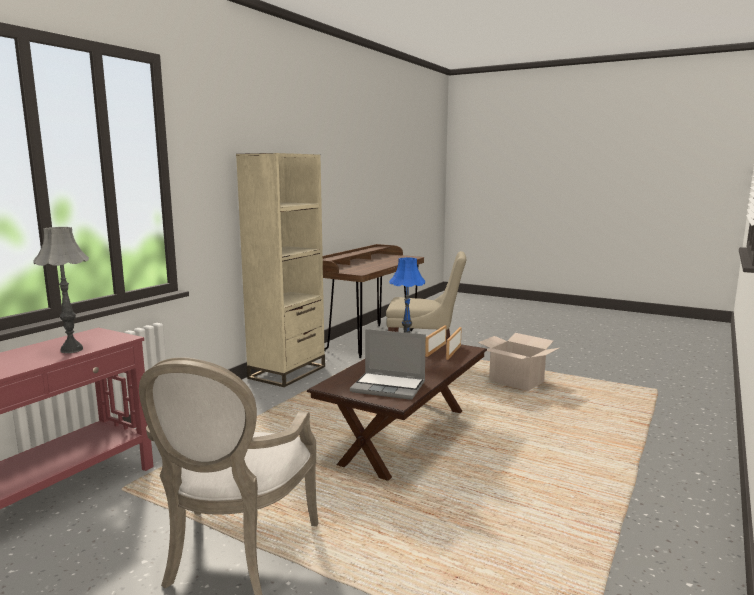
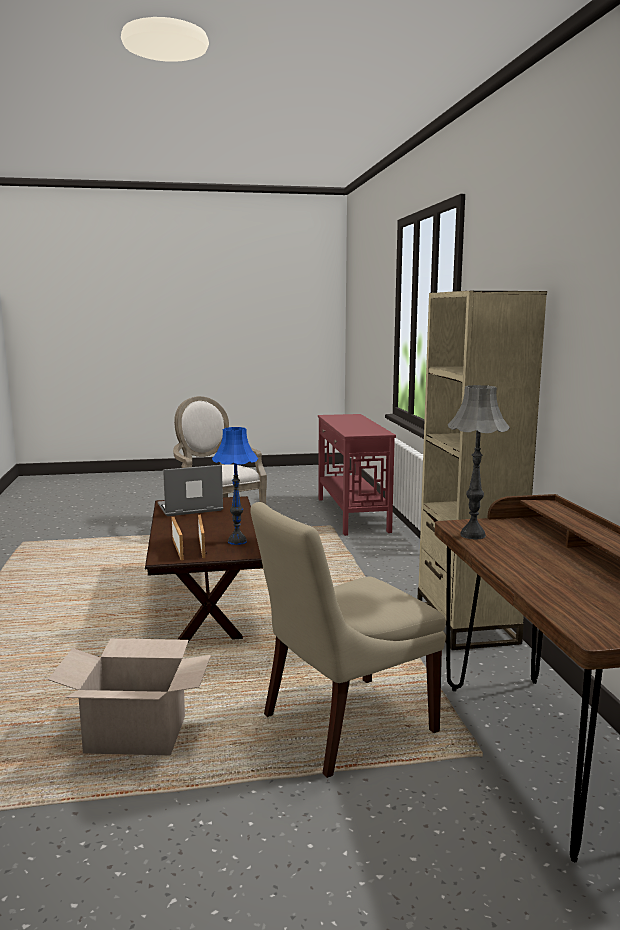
camera: 140 degrees right, 0 degrees up
(71, 350) = (349, 428): grey table lamp -> grey table lamp (473, 535)

